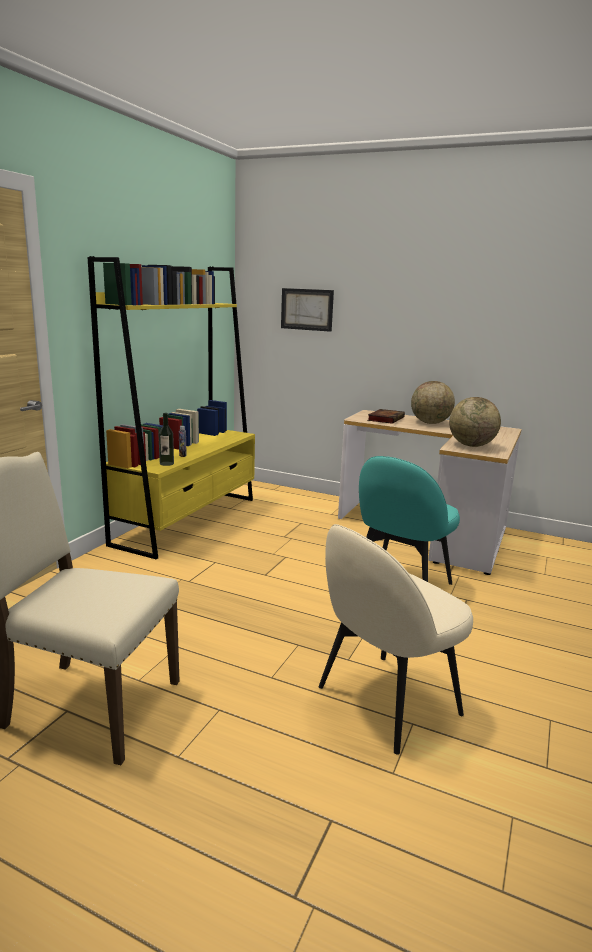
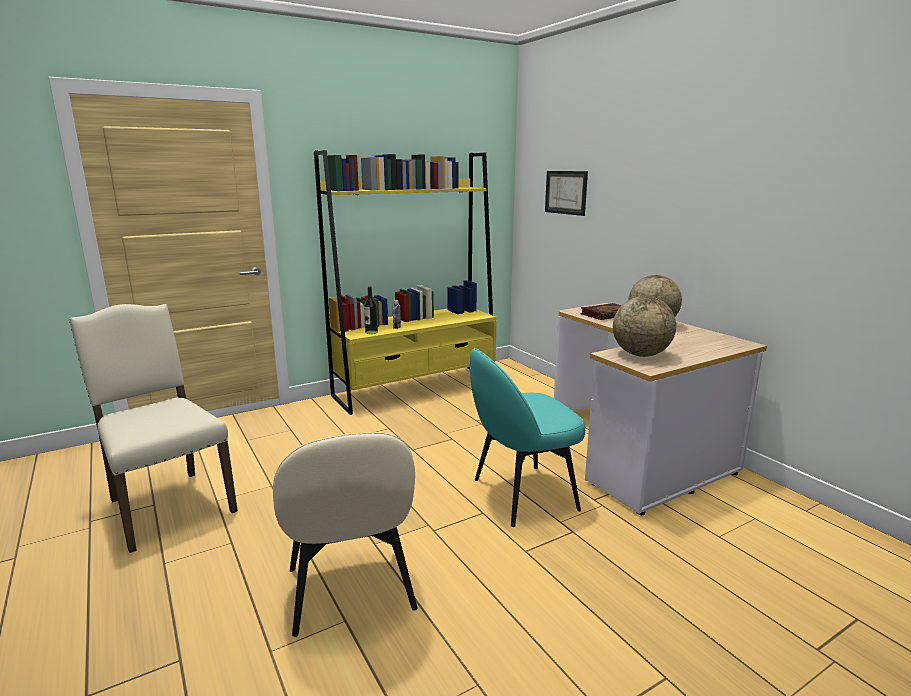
camera: 35 degrees right, 0 degrees up
(385, 702) = (351, 592): beige chair -> beige chair turned 105 degrees counterclockwise

